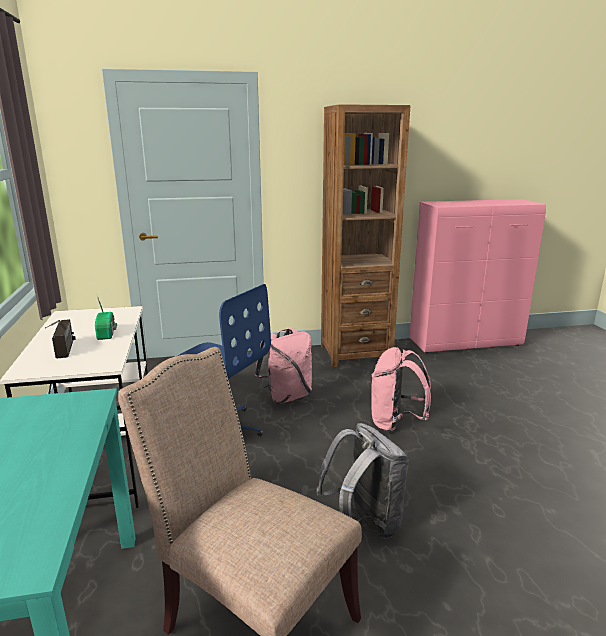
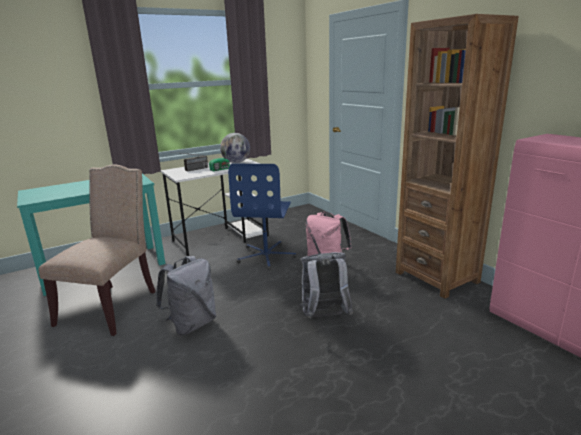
camera: 70 degrees right, 0 degrees up
(82, 319) = (236, 162): none -> globe
(395, 423) = (324, 317): pink backpack -> grey backpack

